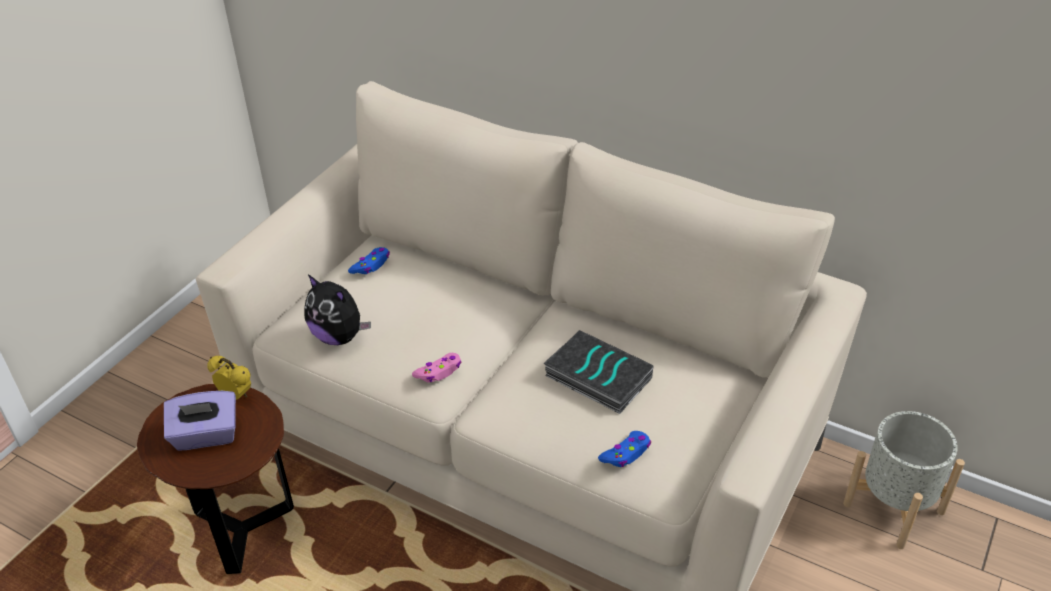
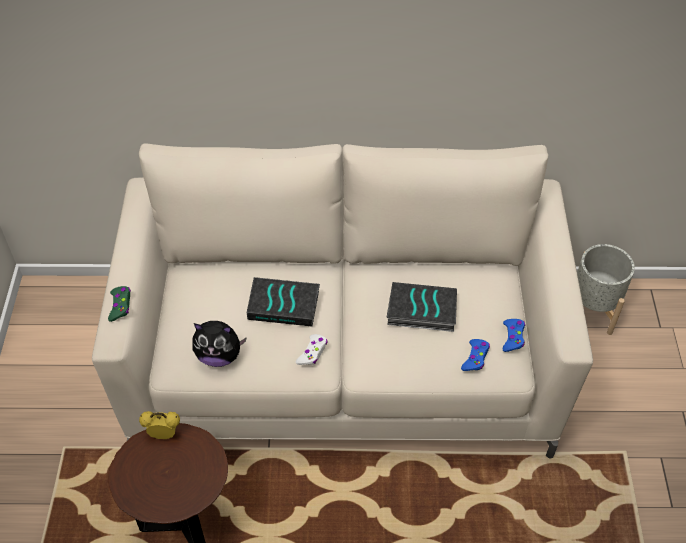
camera: 30 degrees left, 10 degrees up
(206, 436) = (167, 475): purple tissue box -> none
(261, 238) = (120, 306): none -> green game controller
(371, 265) = (199, 289): blue game controller -> blue game controller (513, 337)
(439, 372) = (312, 353): pink game controller -> white game controller
(446, 312) = (284, 304): none -> book

